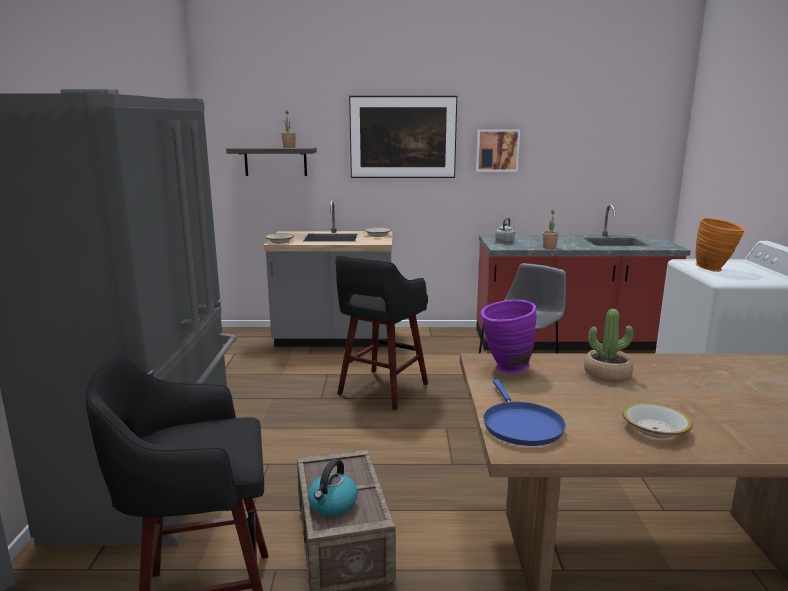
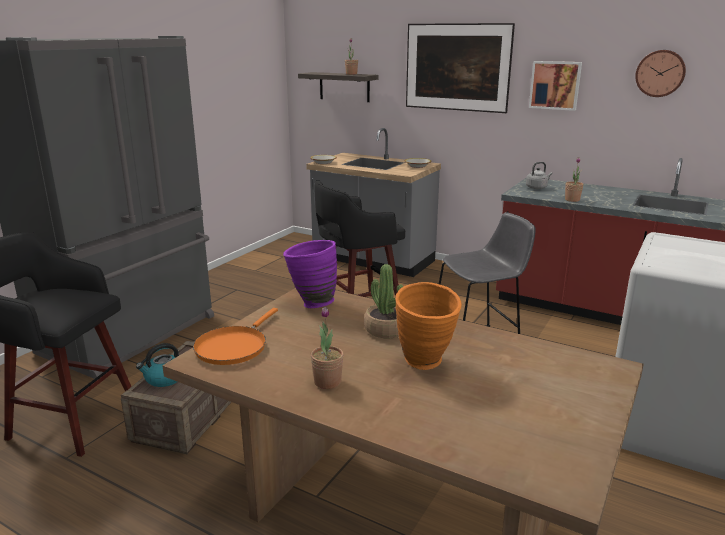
camera: 30 degrees right, 5 degrees up
(520, 425) = (234, 347): blue frying pan -> orange frying pan
(582, 137) = (660, 73): none -> wall clock
(654, 429) = (327, 382): bowl -> potted plant
(715, 270) = (673, 251): orange vase -> orange vase (426, 365)

